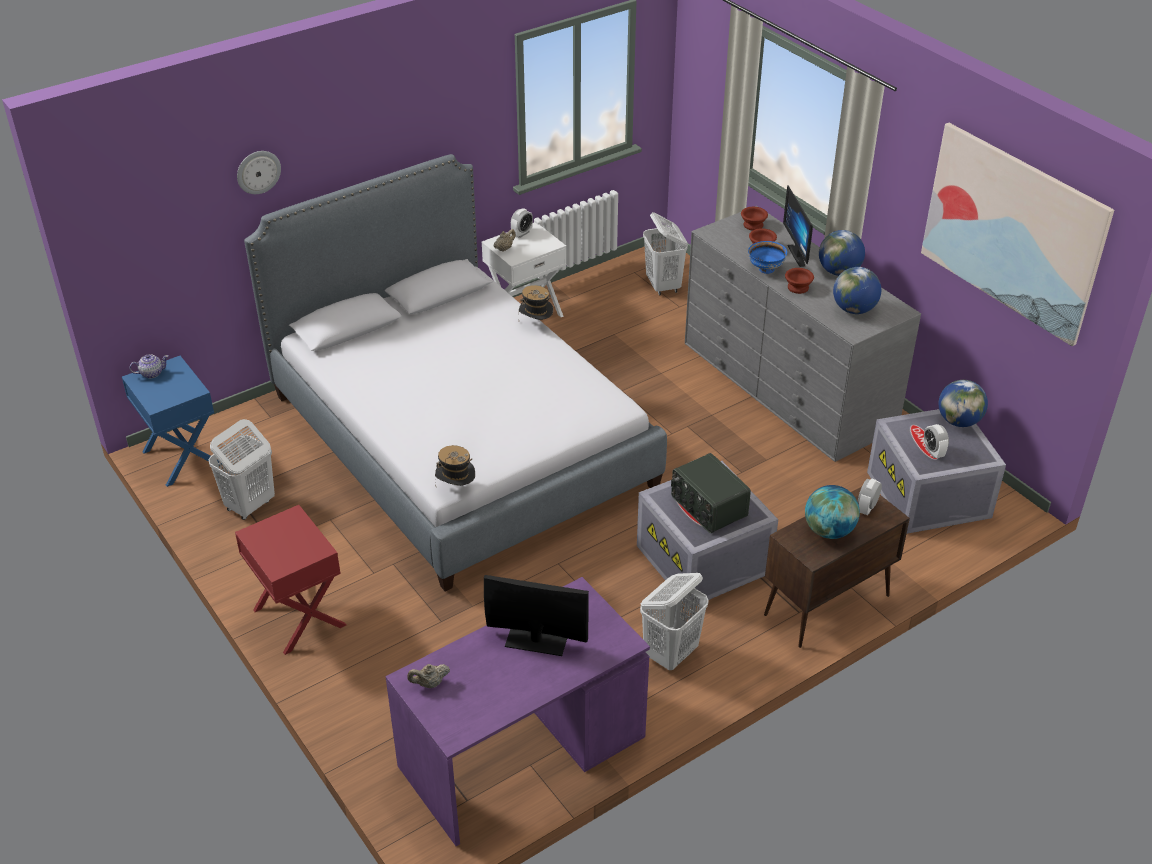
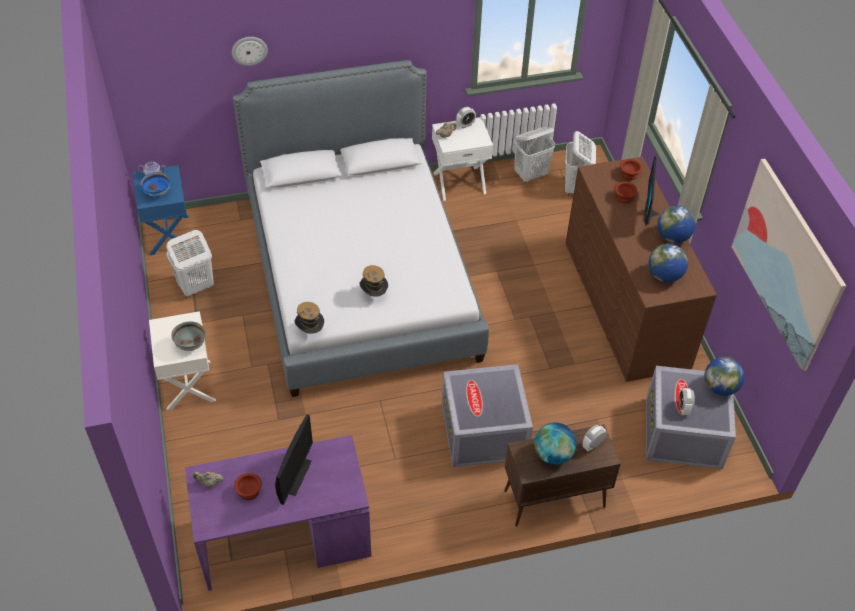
camera: 20 degrees right, 10 degrees up
(298, 618) = (187, 385): red nightstand -> white nightstand
(309, 544) = (191, 345): none -> grey bowl
(536, 324) = (435, 209): hat -> hat (374, 295)
(536, 641) = (294, 475): monitor -> monitor turned 75 degrees clockwise
(671, 654) = (422, 499): white laundry basket -> white laundry basket (531, 175)
(708, 507) = (486, 400): radio -> none
(765, 269) = (615, 219): blue bowl -> blue bowl (157, 194)
(787, 385) = (625, 303): grey dresser -> brown dresser
(797, 287) = (631, 242): brown bowl -> brown bowl (249, 491)

